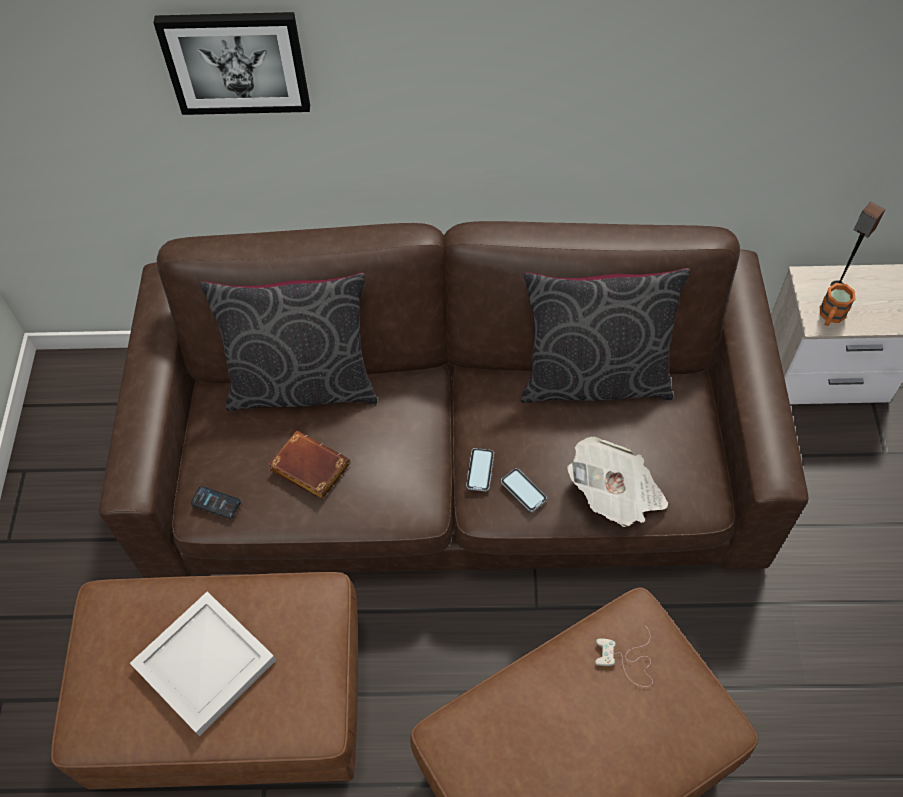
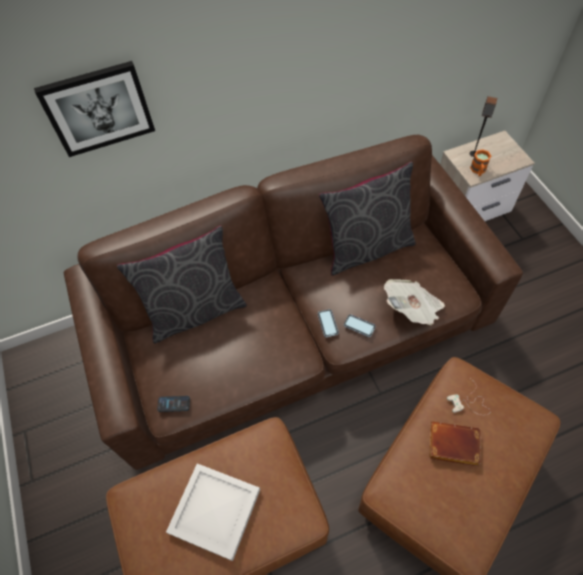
camera: 20 degrees left, 0 degrees up
(307, 468) = (223, 361): brown book -> brown book (452, 446)

